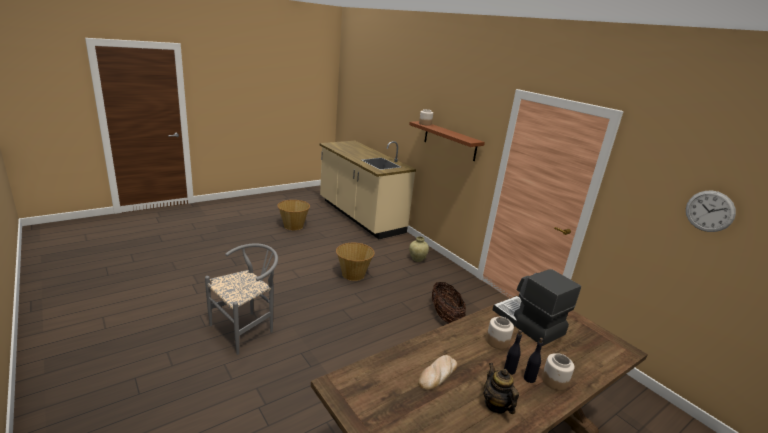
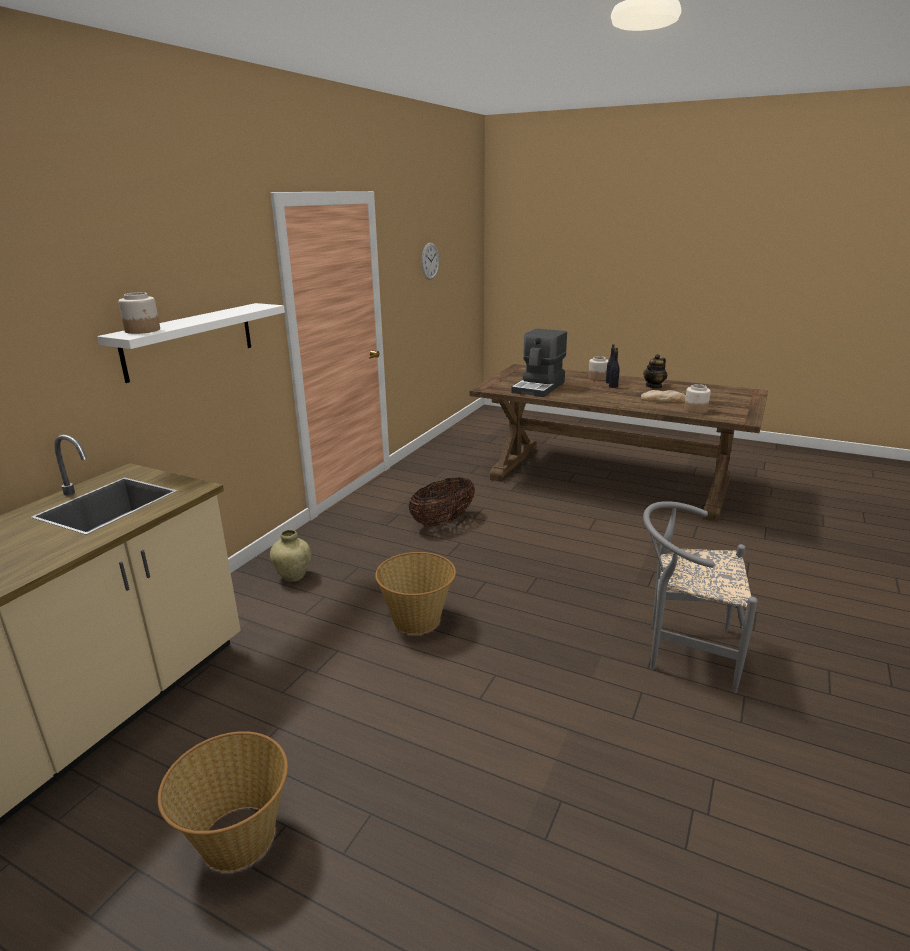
camera: 115 degrees left, 0 degrees up
(449, 140) = (190, 340): brown shelf -> white shelf
(497, 341) = (586, 392): jar -> jar (695, 410)

